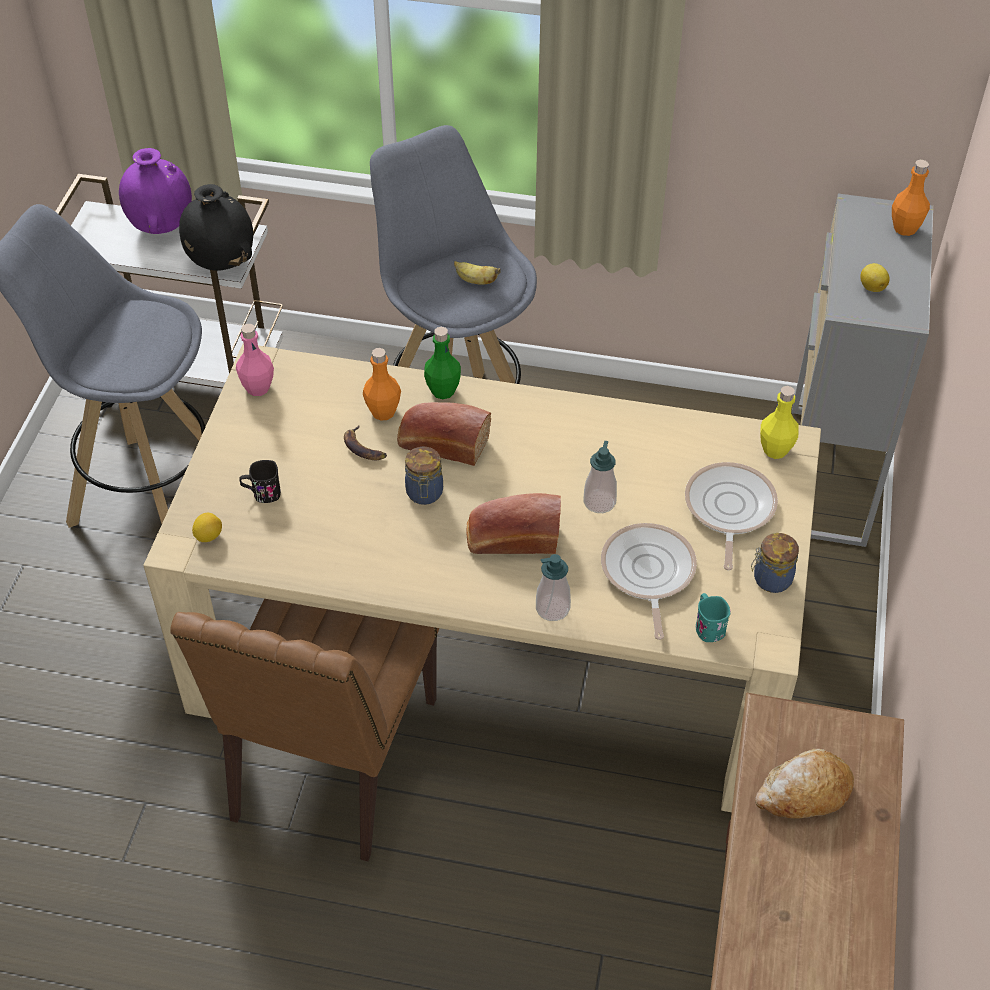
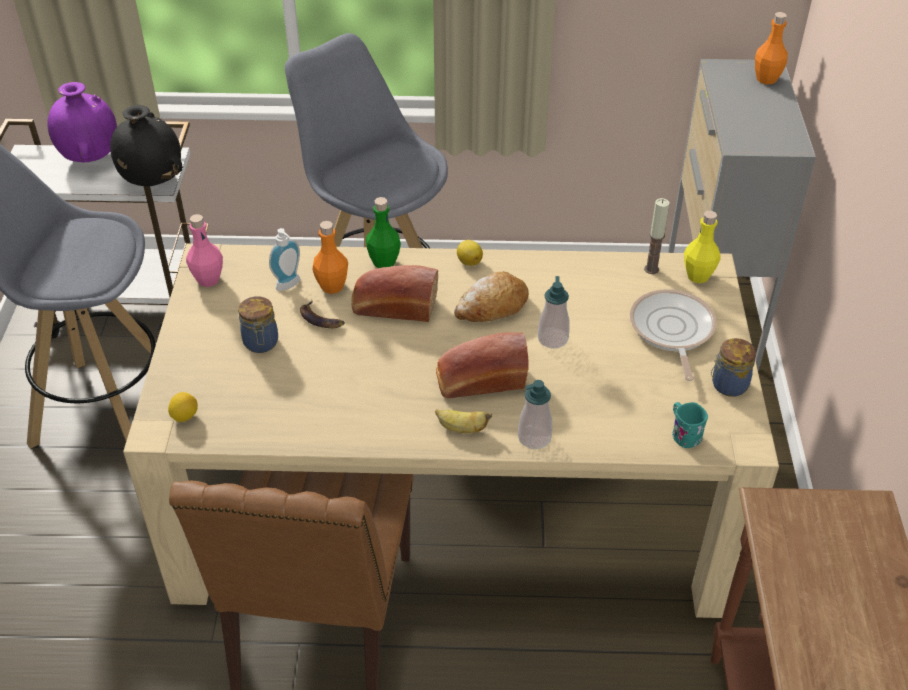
camera: 10 degrees left, 5 degrees down
(262, 493) = (230, 371): black mug -> none
(340, 405) = (290, 285): none -> soap dispenser
(424, 494) = (387, 352): jar -> jar (261, 343)
(475, 281) = (392, 169): banana -> banana (462, 428)
(647, 573) = (614, 395): frying pan -> none
(727, 435) = (651, 269): none -> candle
(804, 793) = (823, 572): bread -> bread (492, 307)
(871, 287) = (754, 125): lemon -> lemon (469, 261)

